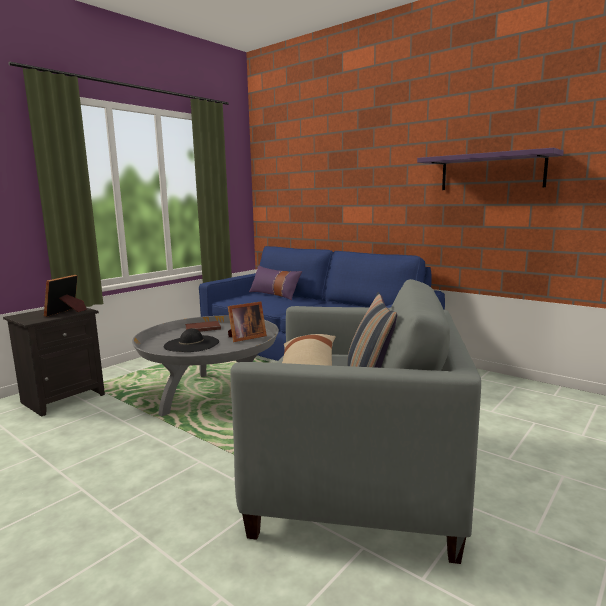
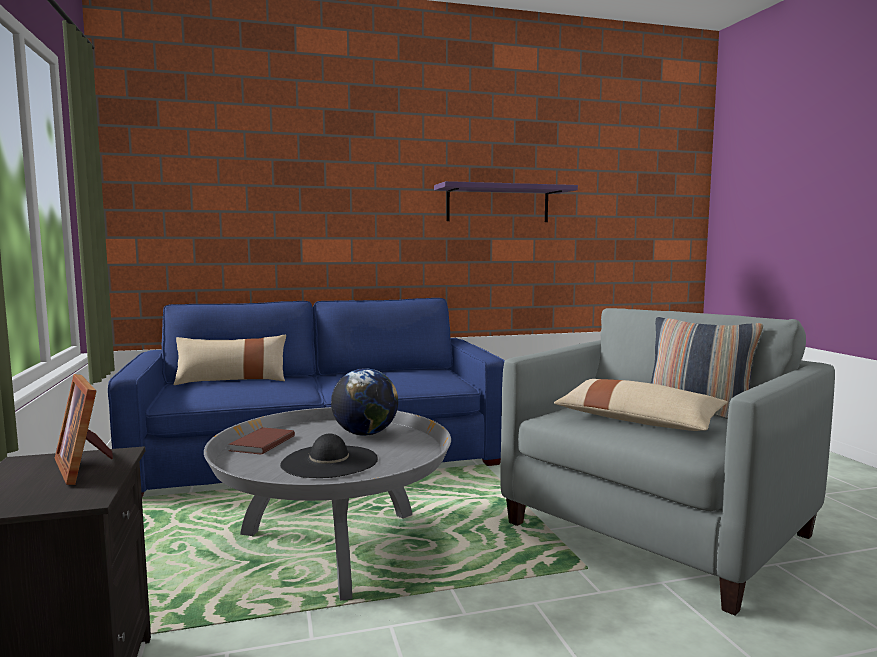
camera: 55 degrees left, 5 degrees down
(245, 337) = (365, 434): picture frame -> globe
(274, 295) = (232, 380): purple pillow -> beige pillow

